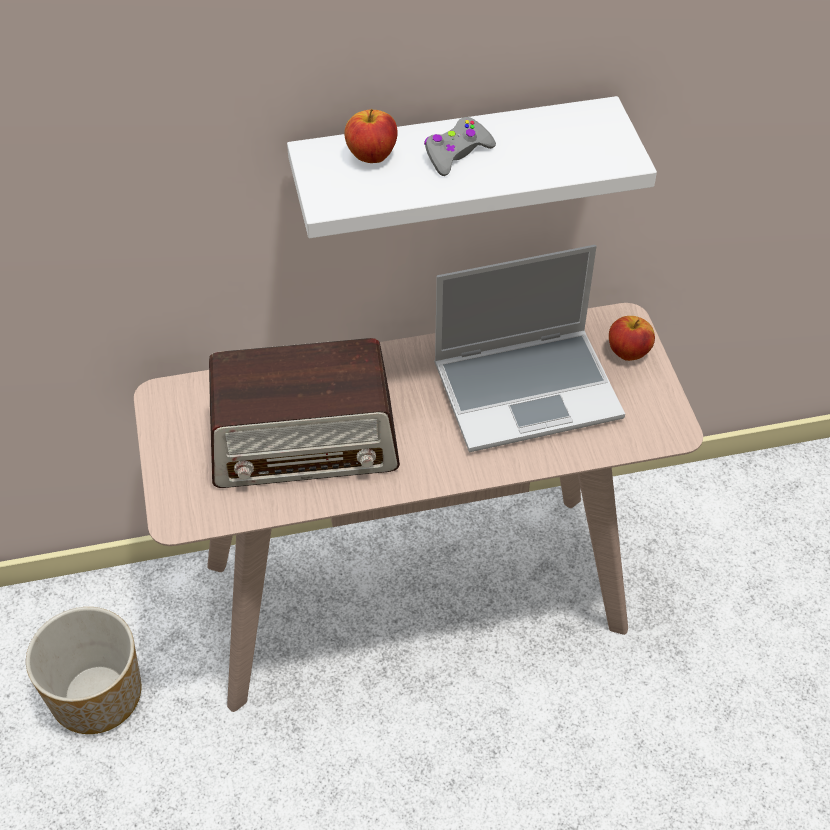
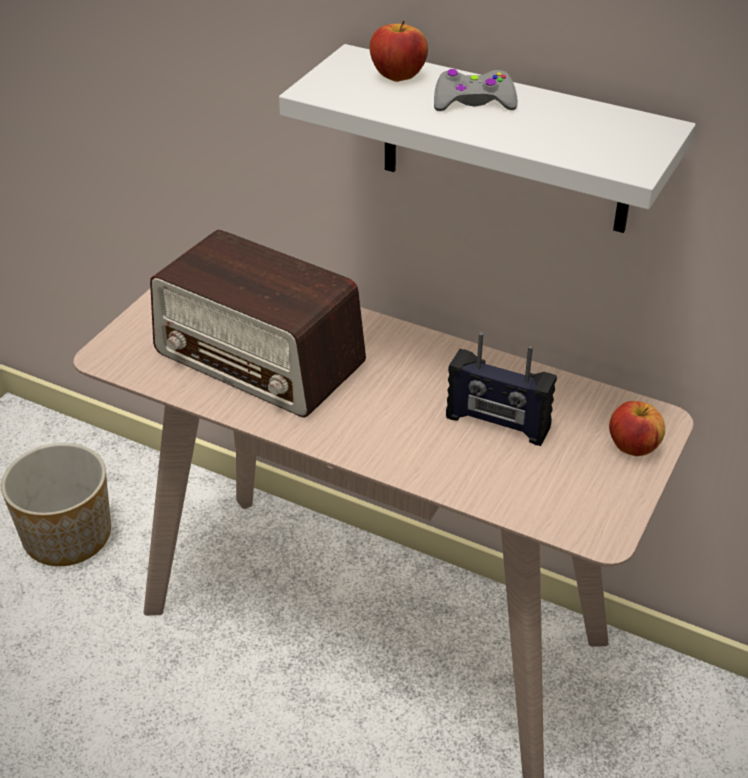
camera: 40 degrees right, 10 degrees down
(528, 389) = (497, 424): laptop -> radio

